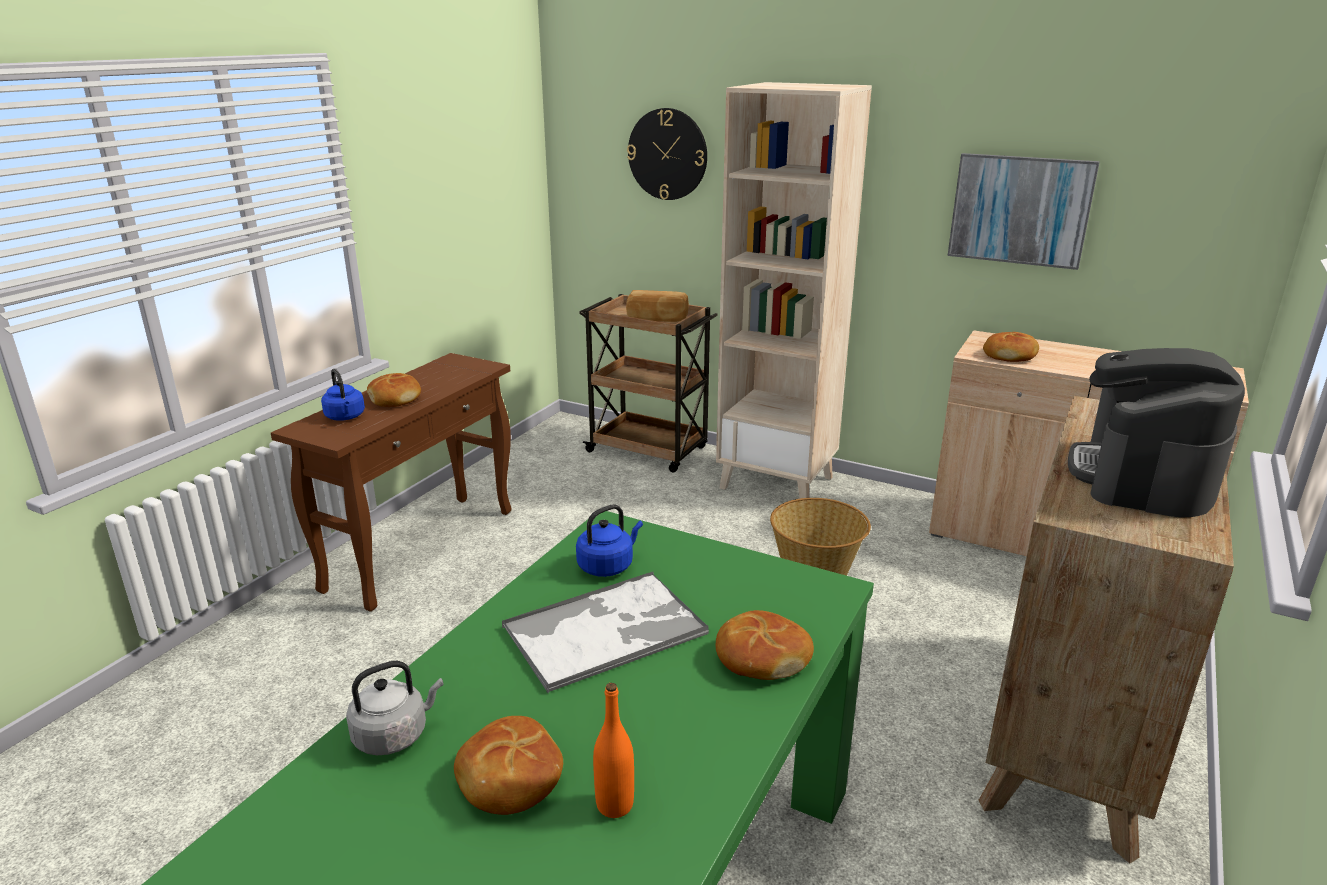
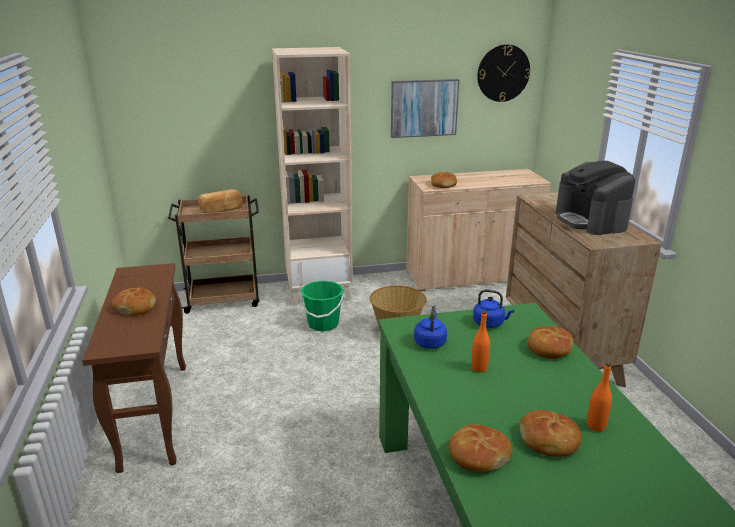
camera: 40 degrees left, 0 degrees up
(345, 417) = (122, 330): blue kettle -> blue kettle (490, 323)
(394, 735) = (478, 455): grey kettle -> bread
(606, 630) = (479, 368): tray -> orange bottle
(667, 154) = (202, 100): wall clock -> wall clock (503, 73)
(727, 527) = (323, 324): none -> green bucket

